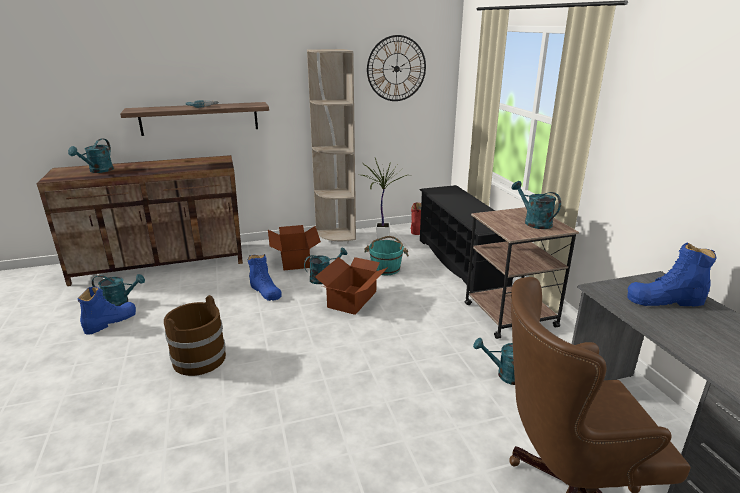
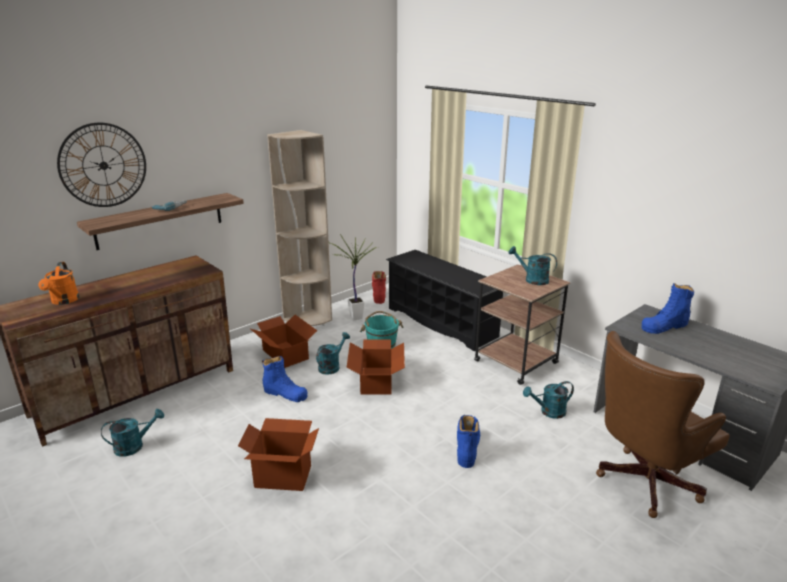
camera: 25 degrees left, 0 degrees up
(98, 171) = (63, 301): turquoise watering can -> orange watering can
(110, 321) = (145, 469): blue boot -> blue boot (468, 449)
(199, 358) = (283, 476): brown bucket -> cardboard box
(396, 68) = (346, 143): wall clock -> wall clock (103, 165)

